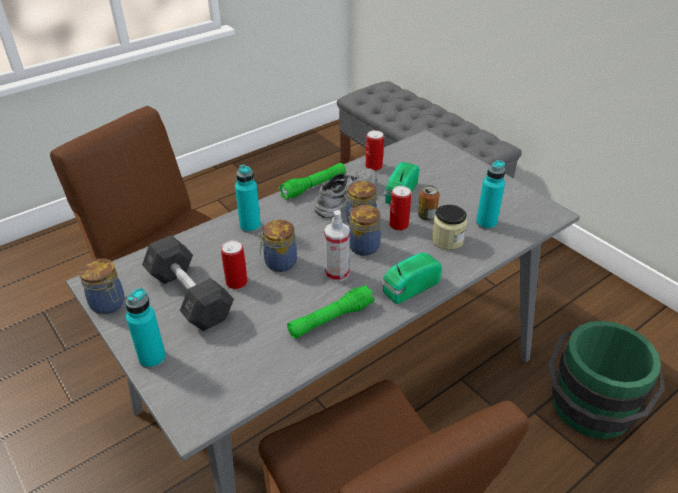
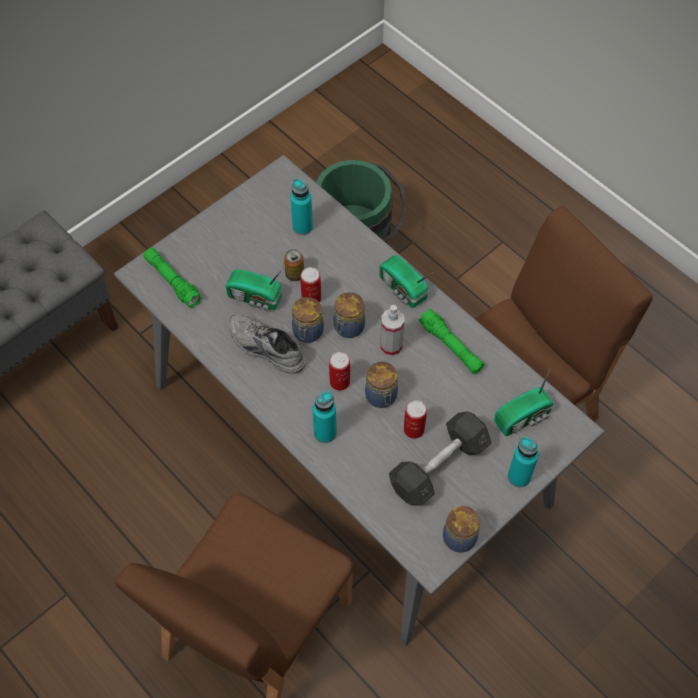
camera: 95 degrees left, 20 degrees up
(224, 373) = (524, 417): none -> radio
(313, 187) = (246, 381): green flashlight -> green flashlight (172, 281)
(373, 166) = (201, 324): can -> can (339, 382)
(447, 240) = (332, 259): jar -> none

